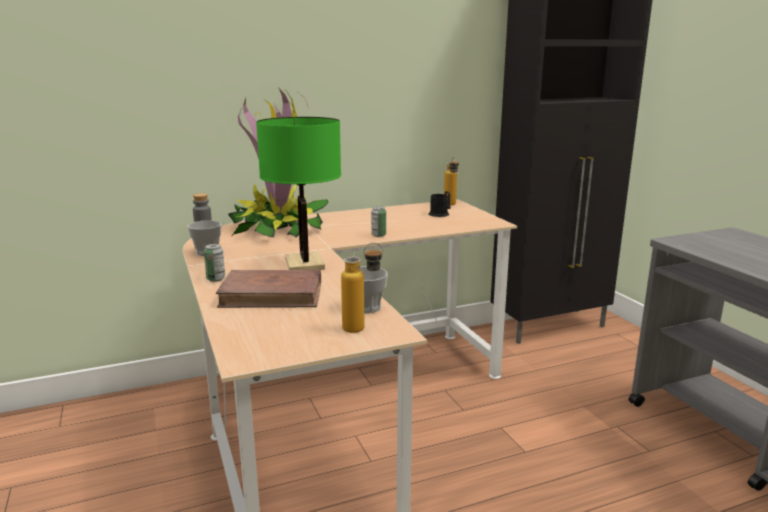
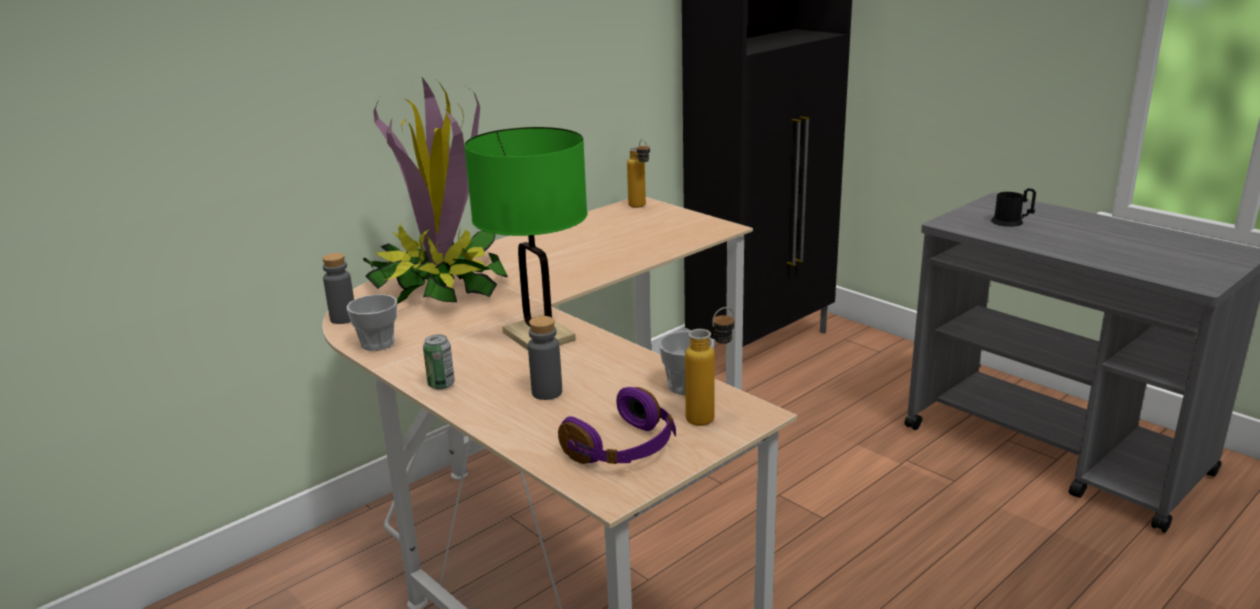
camera: 20 degrees left, 5 degrees up
(272, 294) = (547, 392): brown book -> grey bottle
(282, 336) = (624, 449): none -> purple headphones
(378, 235) = (592, 272): can -> none
(440, 215) = (641, 225): black mug -> black mug (1011, 222)

